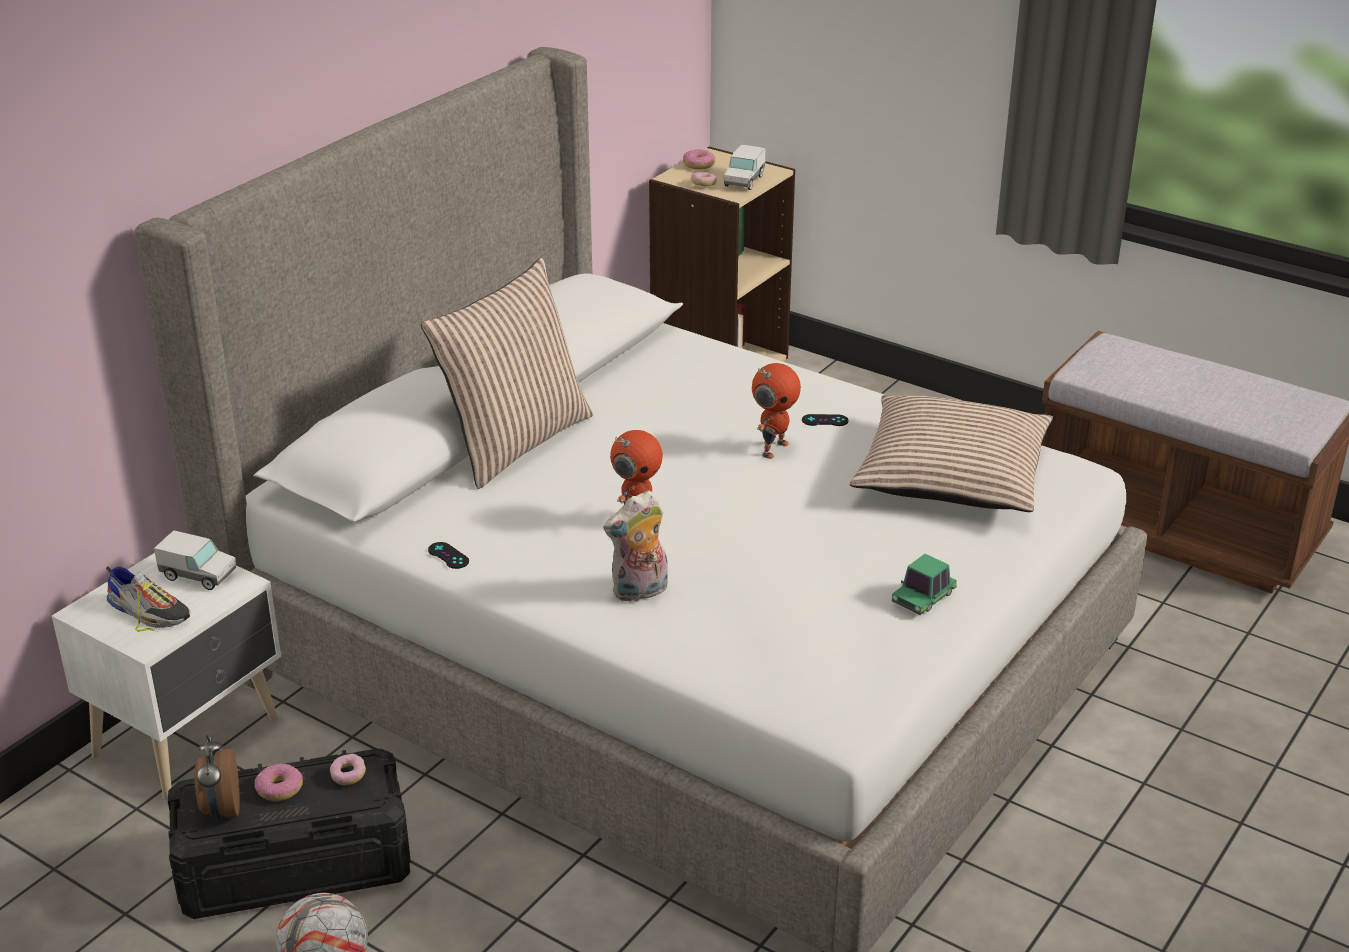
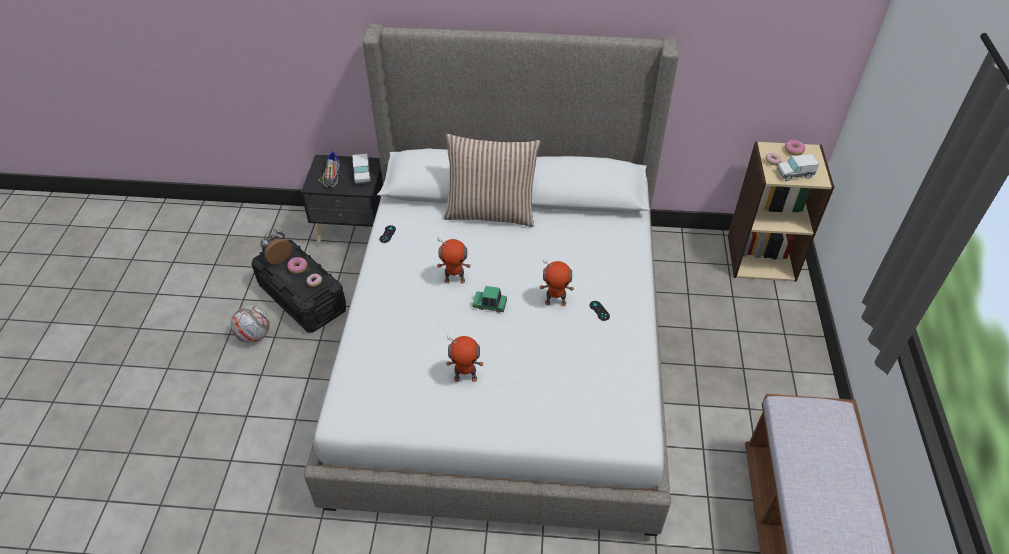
camera: 60 degrees right, 15 degrees up
(191, 737) = (354, 231): white nightstand -> black nightstand
(640, 592) = (399, 306): plush toy -> none
(855, 572) = (465, 377): none -> toy robot
(923, 598) = (460, 413): toy car -> toy car (490, 304)
(951, 475) = (588, 383): pillow -> none

